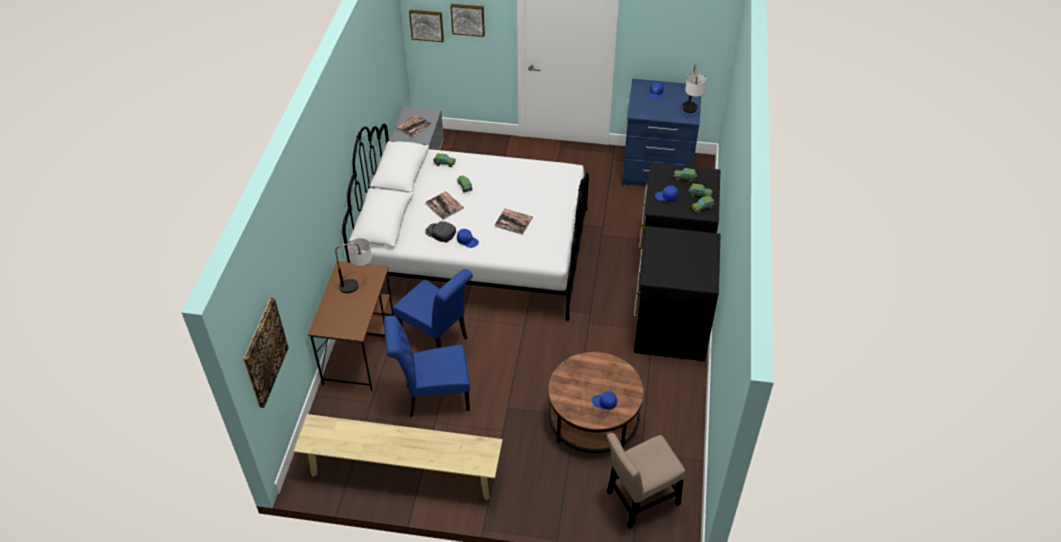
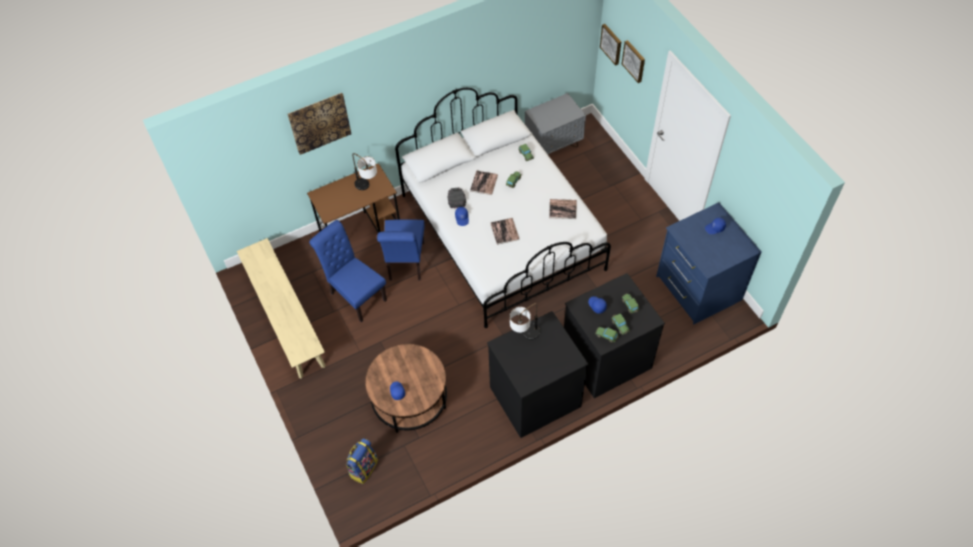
camera: 55 degrees right, 10 degrees up
(264, 352) = (232, 180): picture -> picture (319, 123)
(414, 126) = (552, 113): book -> book (562, 209)
(640, 500) = (363, 468): beige chair -> backpack
(690, 113) = (715, 264): table lamp -> table lamp (524, 337)

